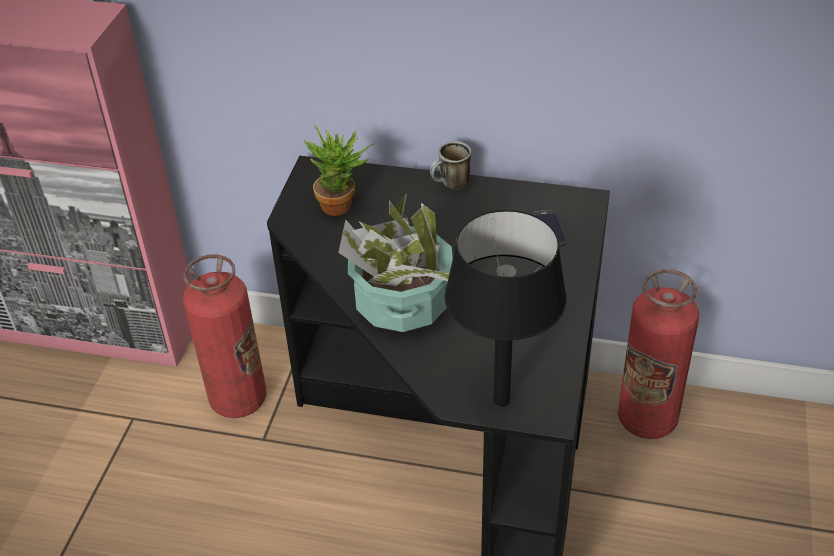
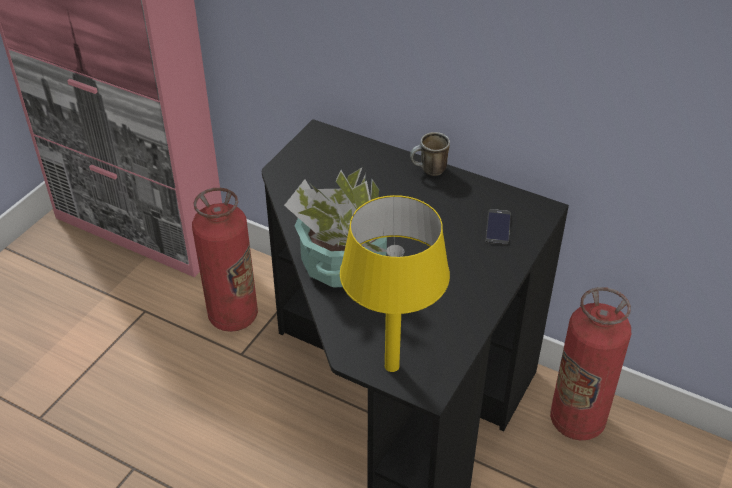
camera: 15 degrees right, 0 degrees up
(342, 206) = (329, 169): potted plant -> none
(502, 400) = (392, 366): black table lamp -> yellow table lamp

